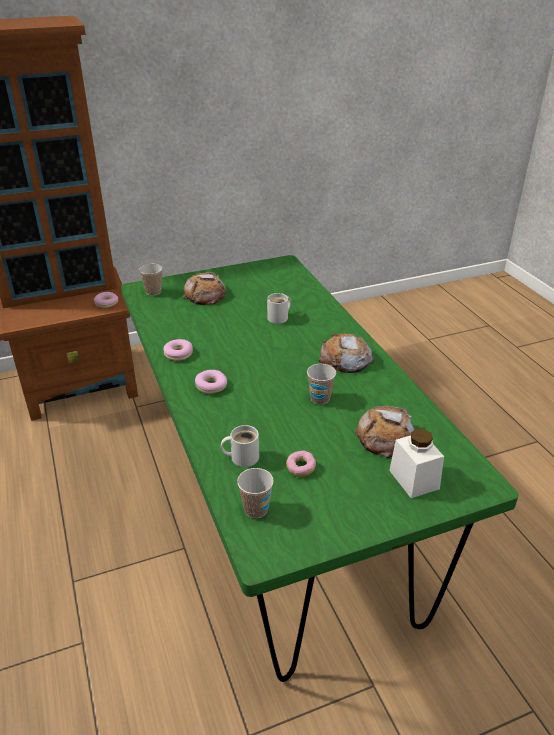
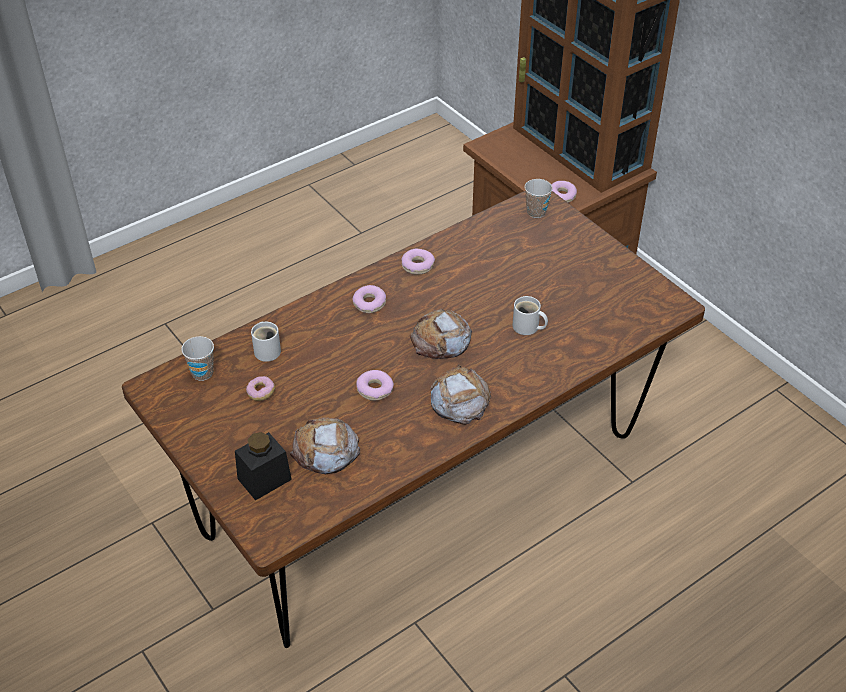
camera: 75 degrees right, 10 degrees up
(205, 294) = (551, 254): bread -> bread (441, 340)
(274, 502) = (422, 483): green dining table -> brown dining table
(320, 398) = (375, 389): cup -> donut
(414, 479) = (264, 479): white jar -> black jar

